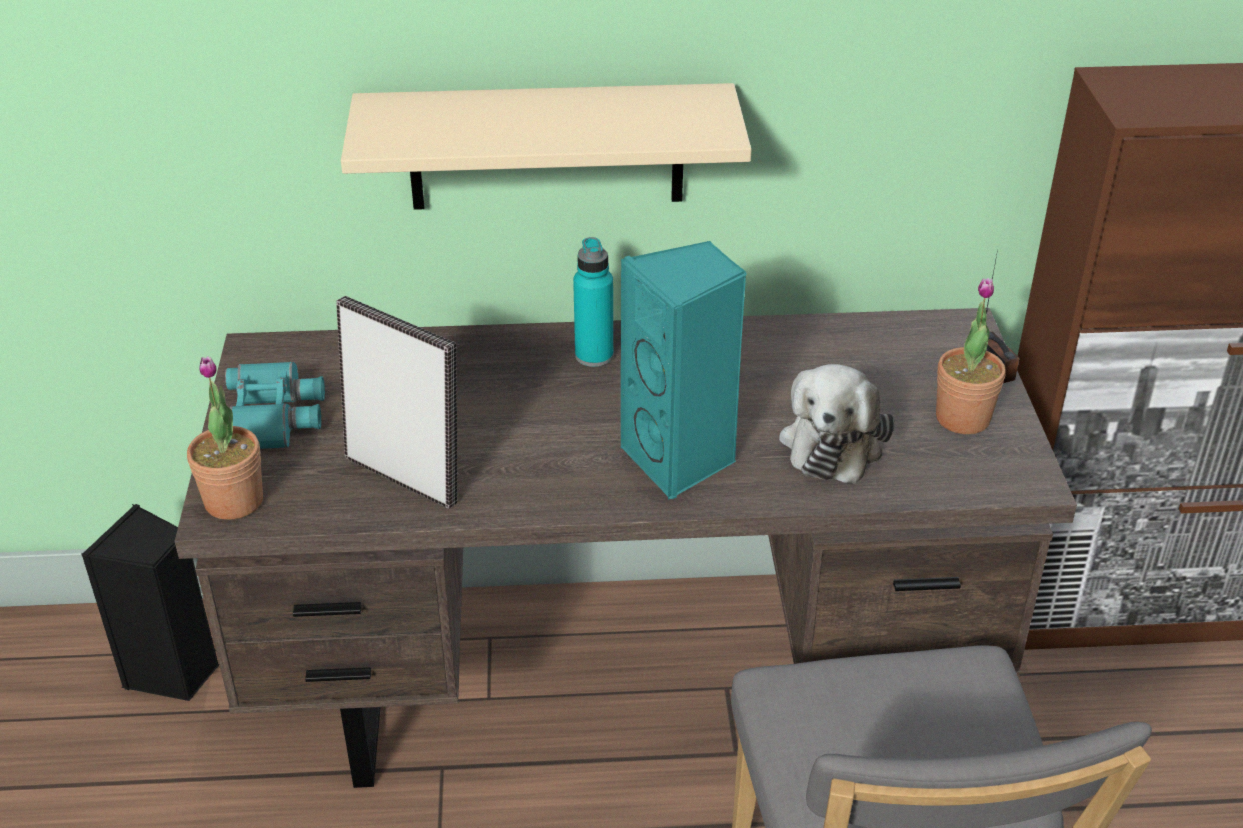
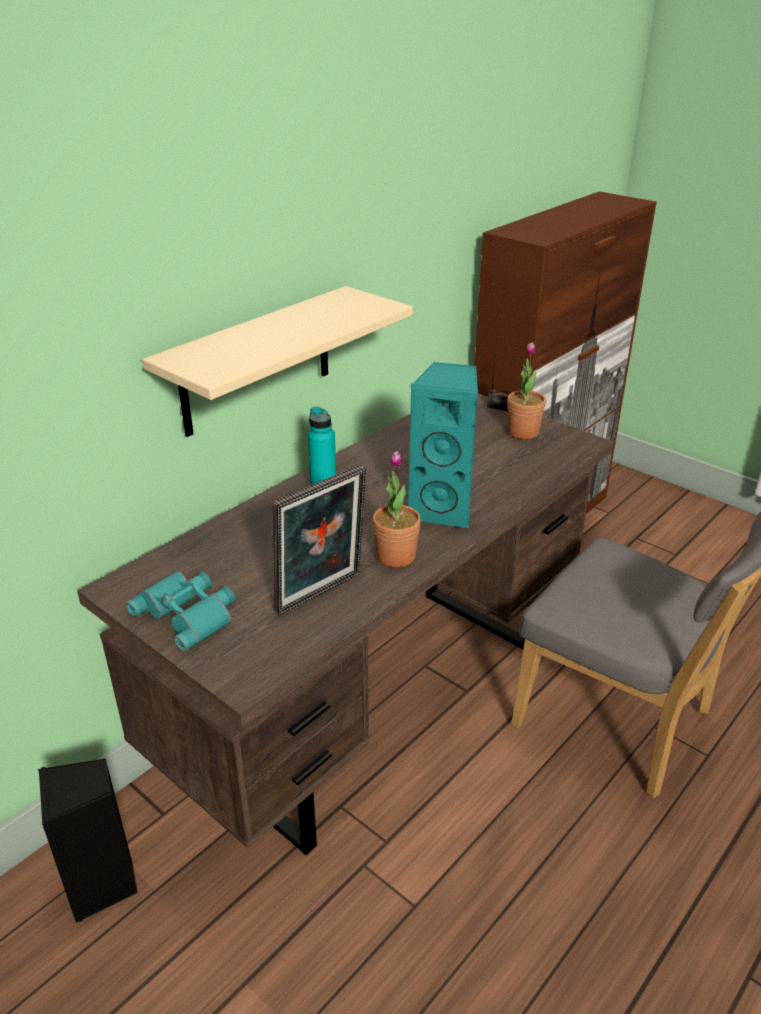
camera: 45 degrees left, 5 degrees down
(234, 501) = (243, 670): potted plant -> potted plant (396, 556)
(406, 475) = (322, 595): picture frame -> picture frame turned 150 degrees clockwise
(833, 442) = (491, 467): plush toy -> none

